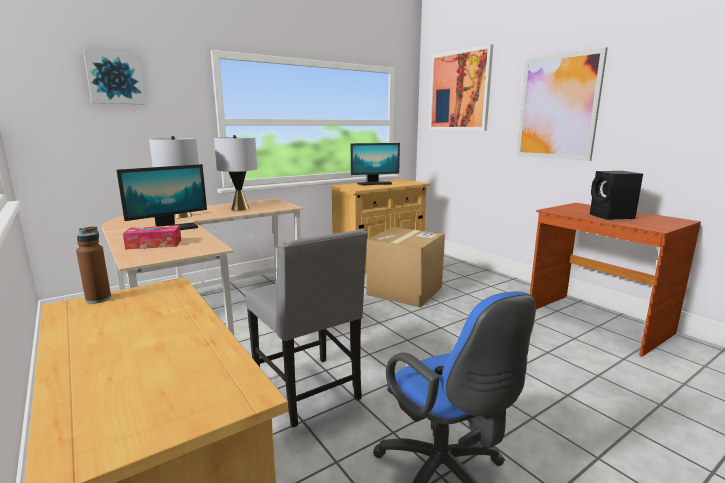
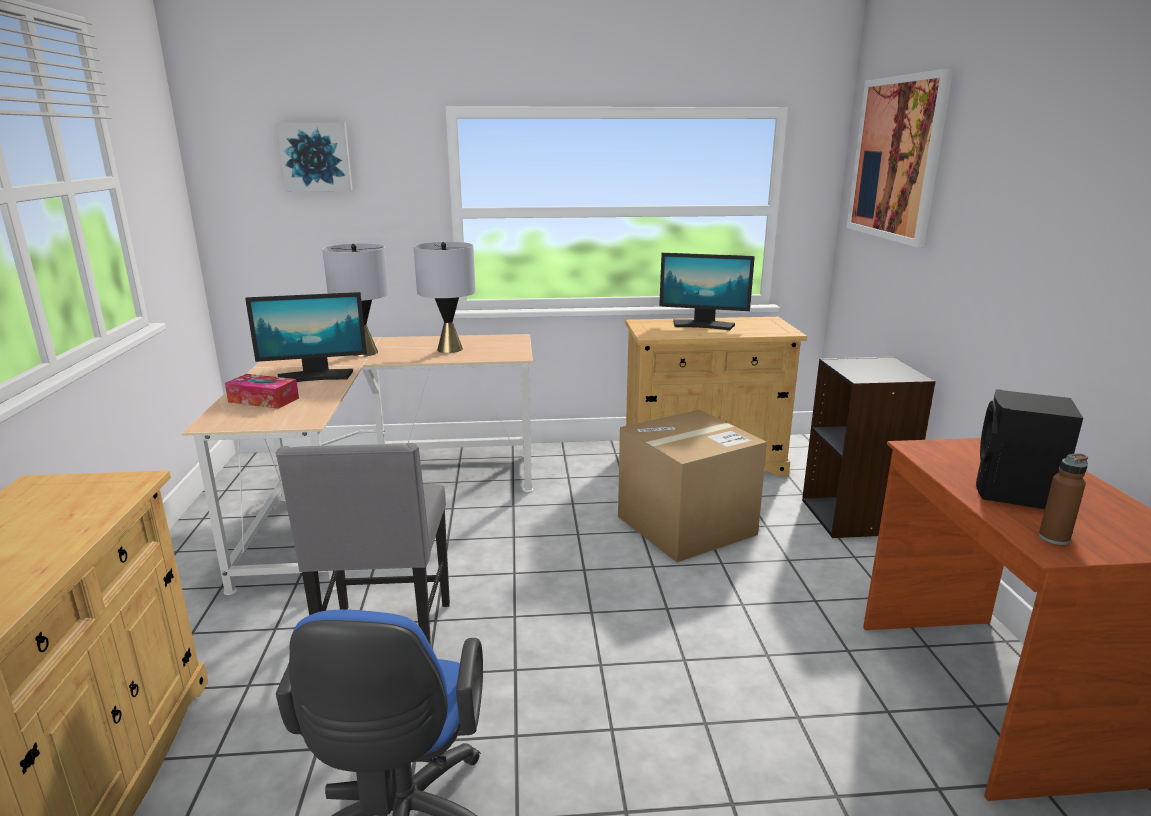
camera: 30 degrees right, 5 degrees up
(98, 299) = (62, 481): brown bottle -> brown bottle (1054, 538)
(471, 271) = (853, 516): none -> black bookcase
(558, 107) = (1033, 222): picture -> none

